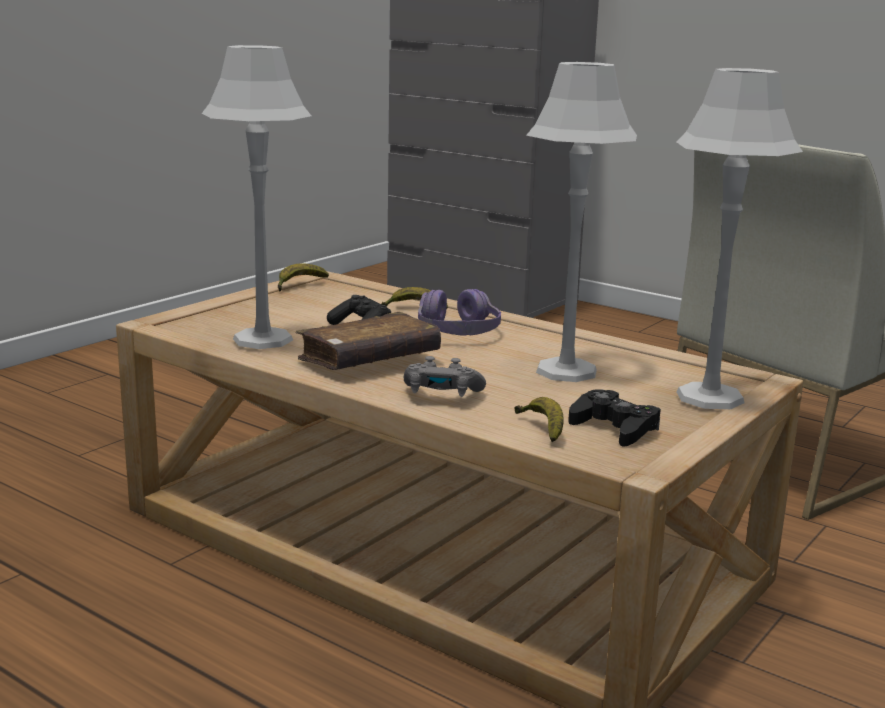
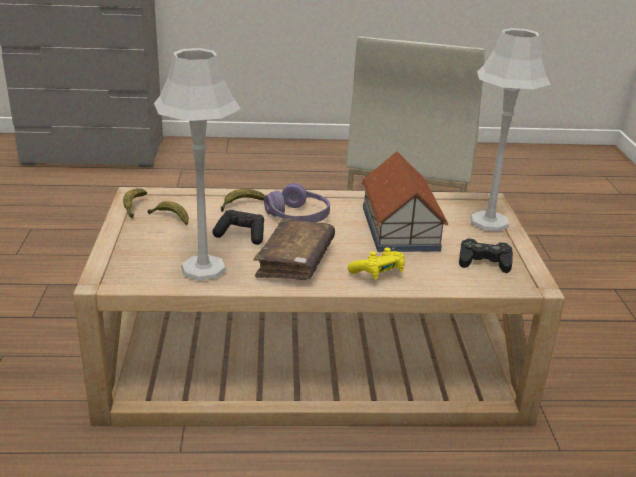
camera: 40 degrees left, 10 degrees up
(441, 395) = (378, 273): grey game controller -> yellow game controller
(542, 428) = (461, 277): banana -> banana (170, 218)
(567, 371) = (400, 227): grey table lamp -> toy house

